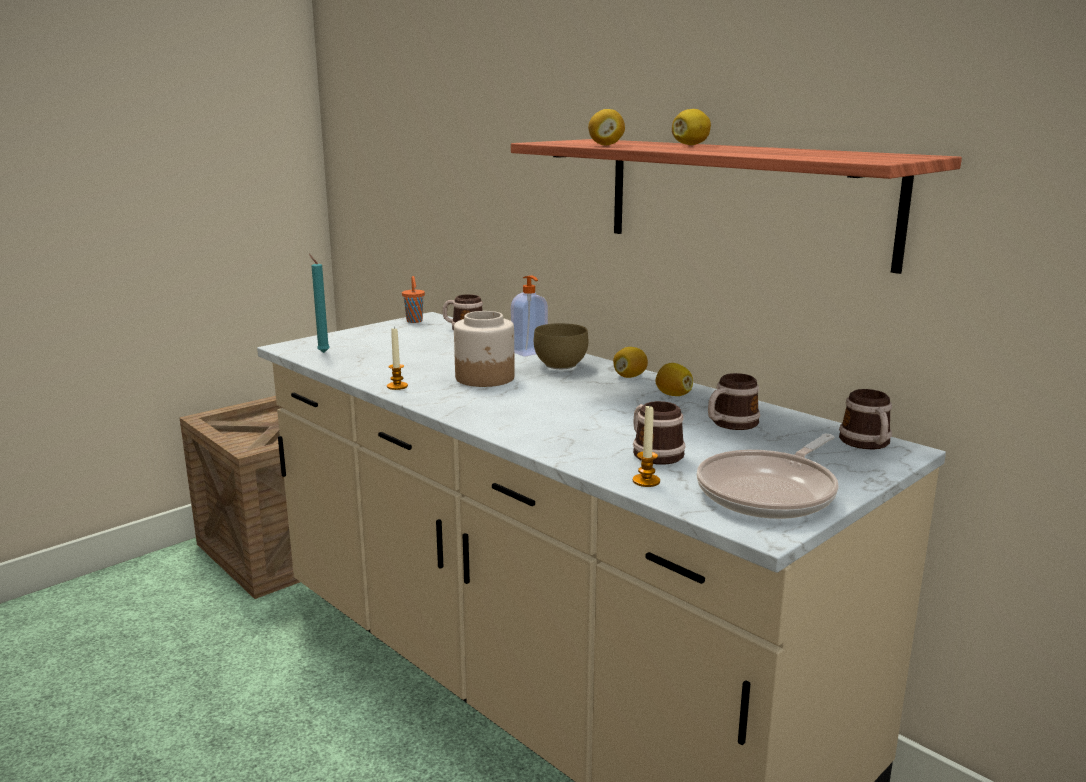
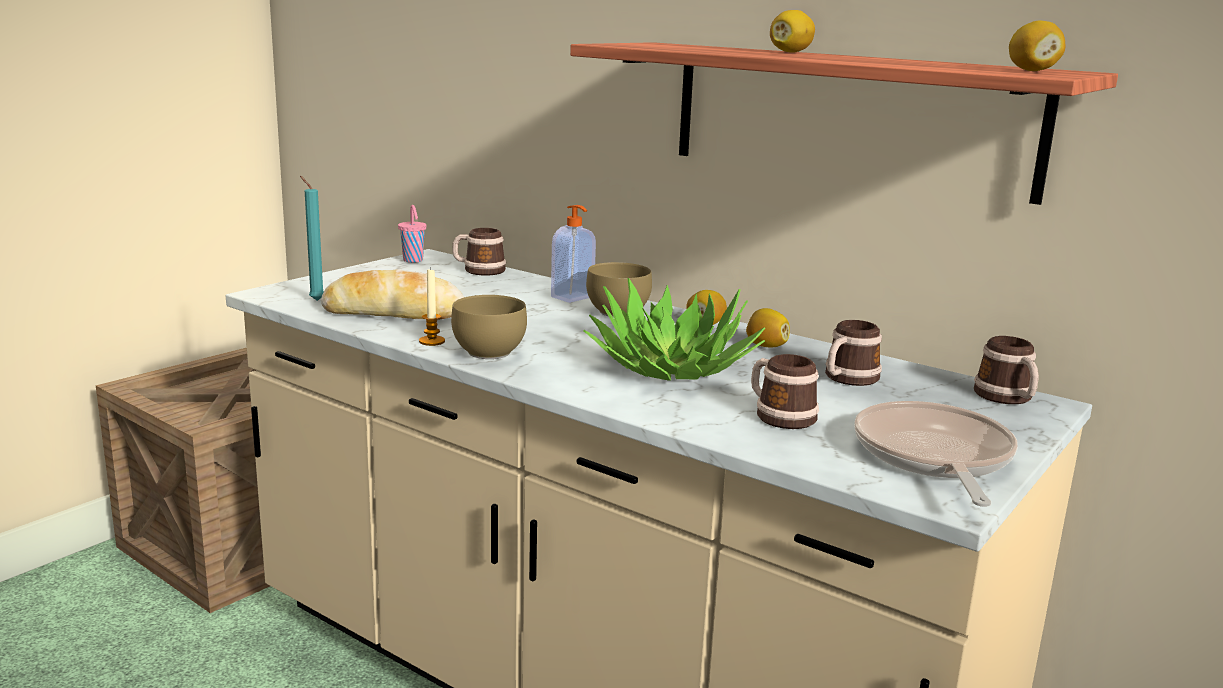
camera: 10 degrees left, 0 degrees up
(378, 363) = (393, 313): none -> bread
(414, 321) = (413, 261): orange cup -> pink cup
(436, 396) = (486, 353): none -> brown bowl
(485, 378) = (535, 329): jar -> none
(583, 410) = (671, 366): none -> potted plant
(606, 145) = (695, 49): lemon -> lemon (1032, 71)
(646, 481) = (788, 449): candle -> none
(770, 492) = (933, 457): frying pan -> frying pan turned 150 degrees clockwise

